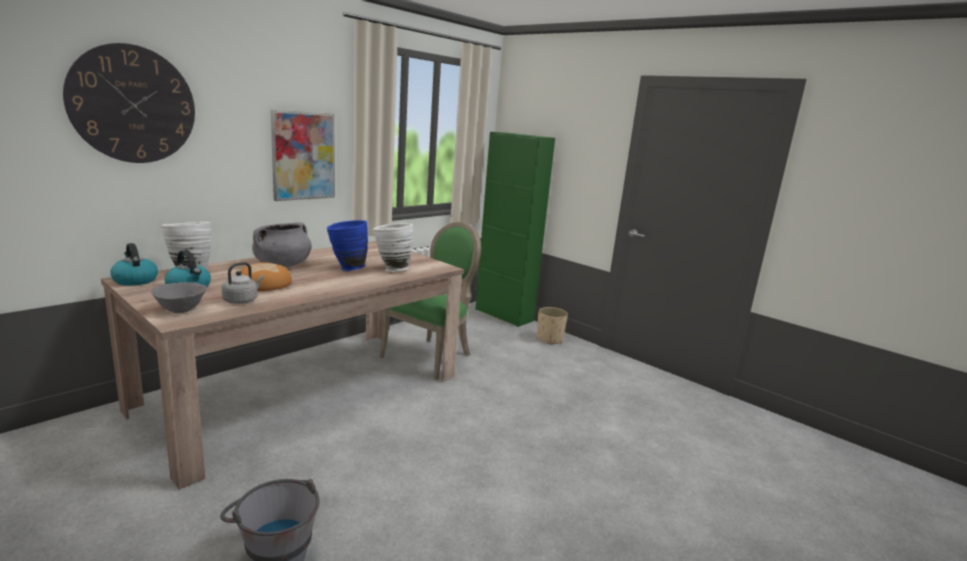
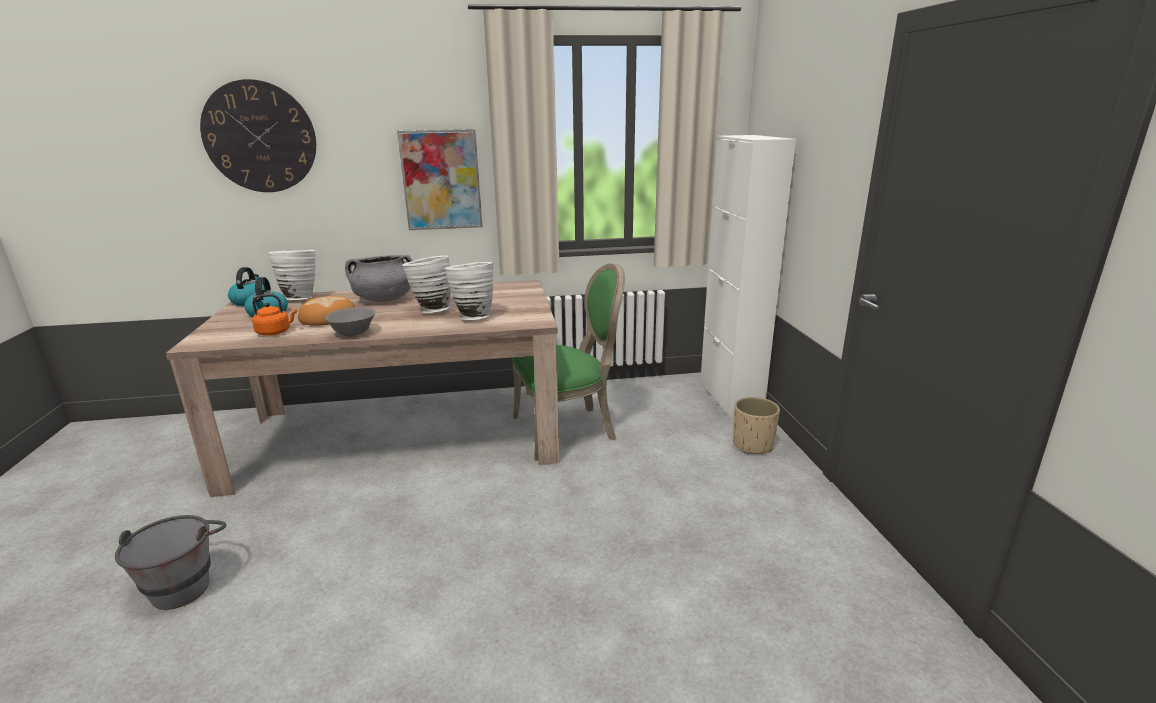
camera: 40 degrees right, 5 degrees up
(181, 309) = (220, 333): grey bowl -> grey bowl (354, 333)
(242, 300) = (275, 332): grey kettle -> orange kettle
(346, 268) = (431, 310): blue vase -> white vase
(504, 315) = (730, 397): green cabinet -> white cabinet

